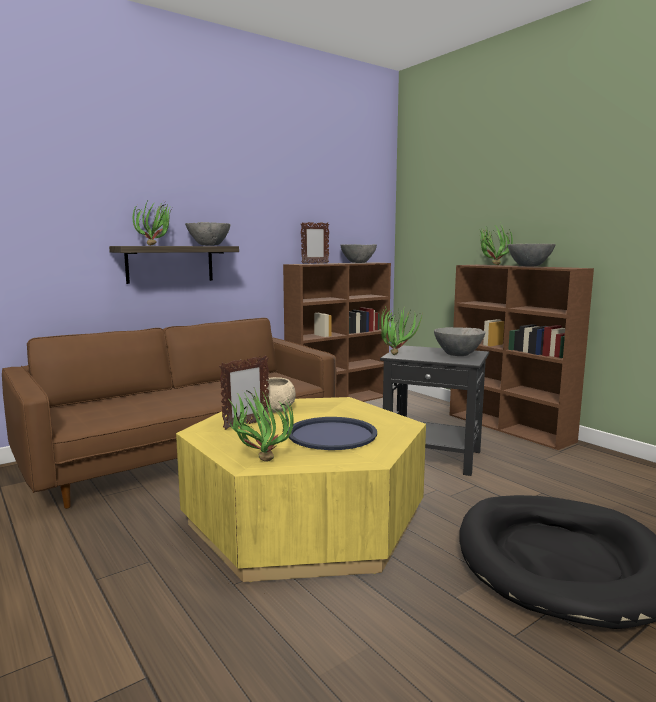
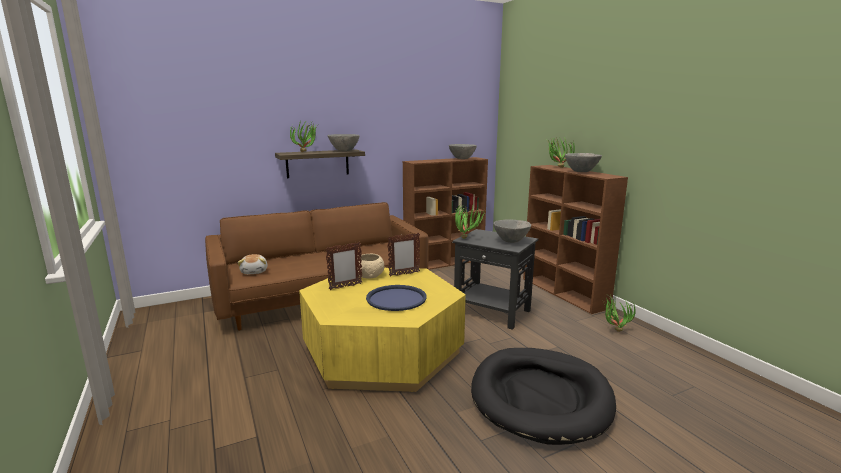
camera: 10 degrees right, 5 degrees up
(89, 416) = (255, 271): none -> plush toy
(258, 461) = (339, 315): potted plant -> potted plant (614, 331)
(315, 263) = (427, 160): picture frame -> picture frame (404, 274)

